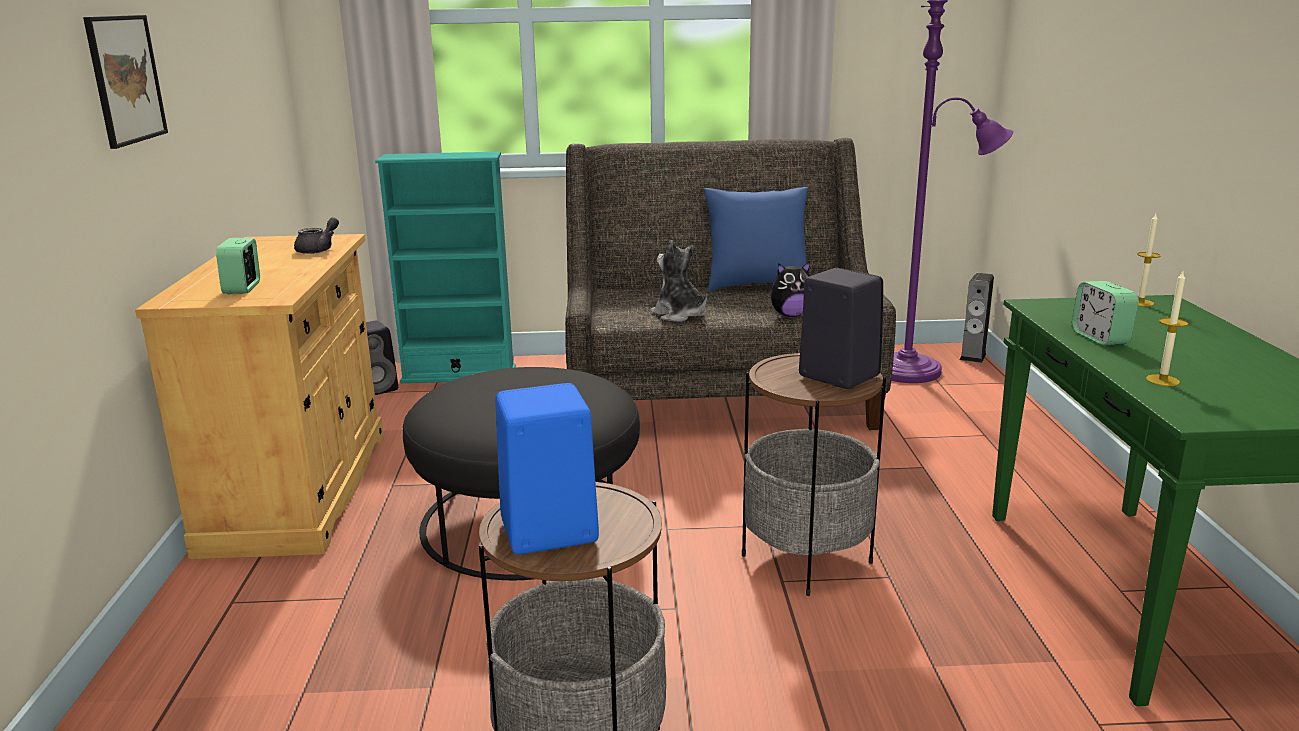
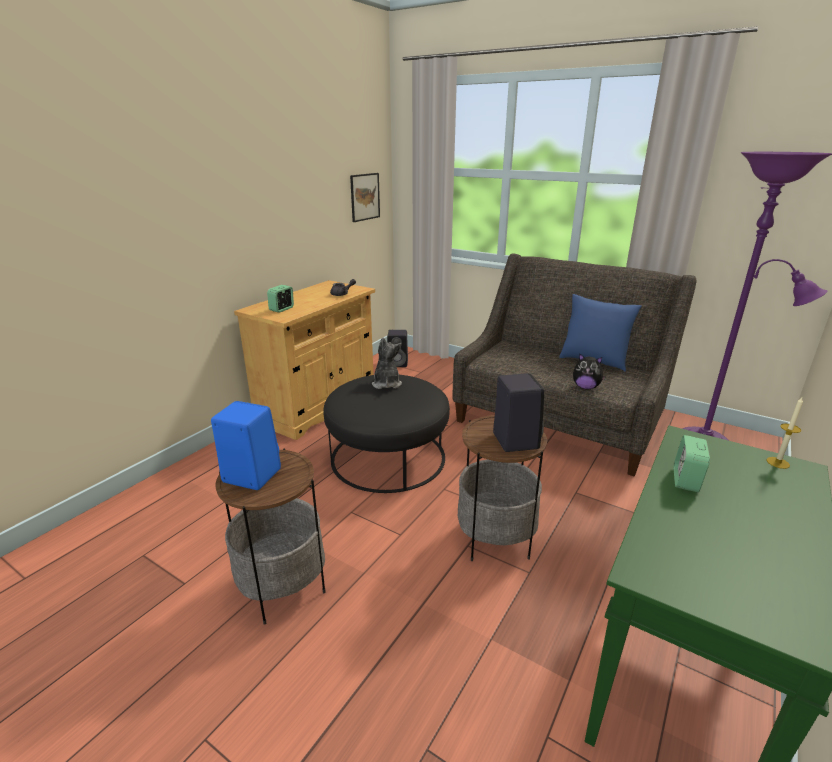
camera: 35 degrees right, 5 degrees up
(126, 79) = (250, 205): picture -> picture (365, 197)
(459, 374) = (441, 367): turquoise bookcase -> none
(679, 315) = (521, 369): plush toy -> plush toy (386, 383)
(973, 356) = (769, 448): speaker -> none
(1162, 380) = (671, 533): candle -> none

